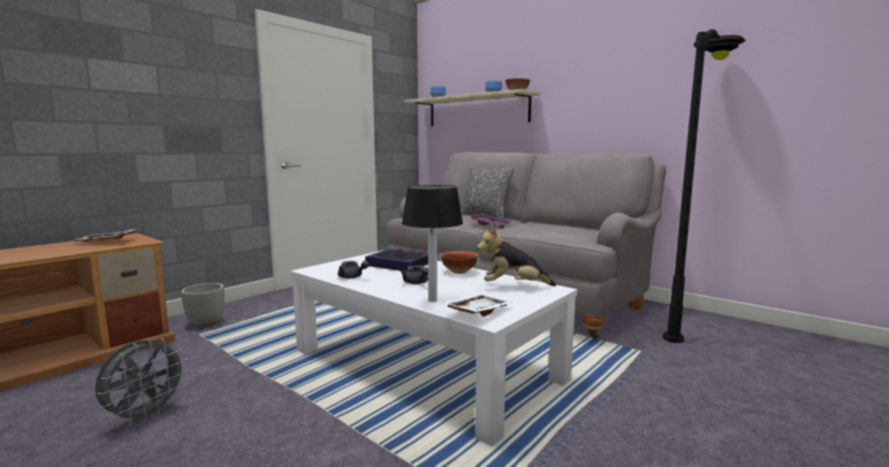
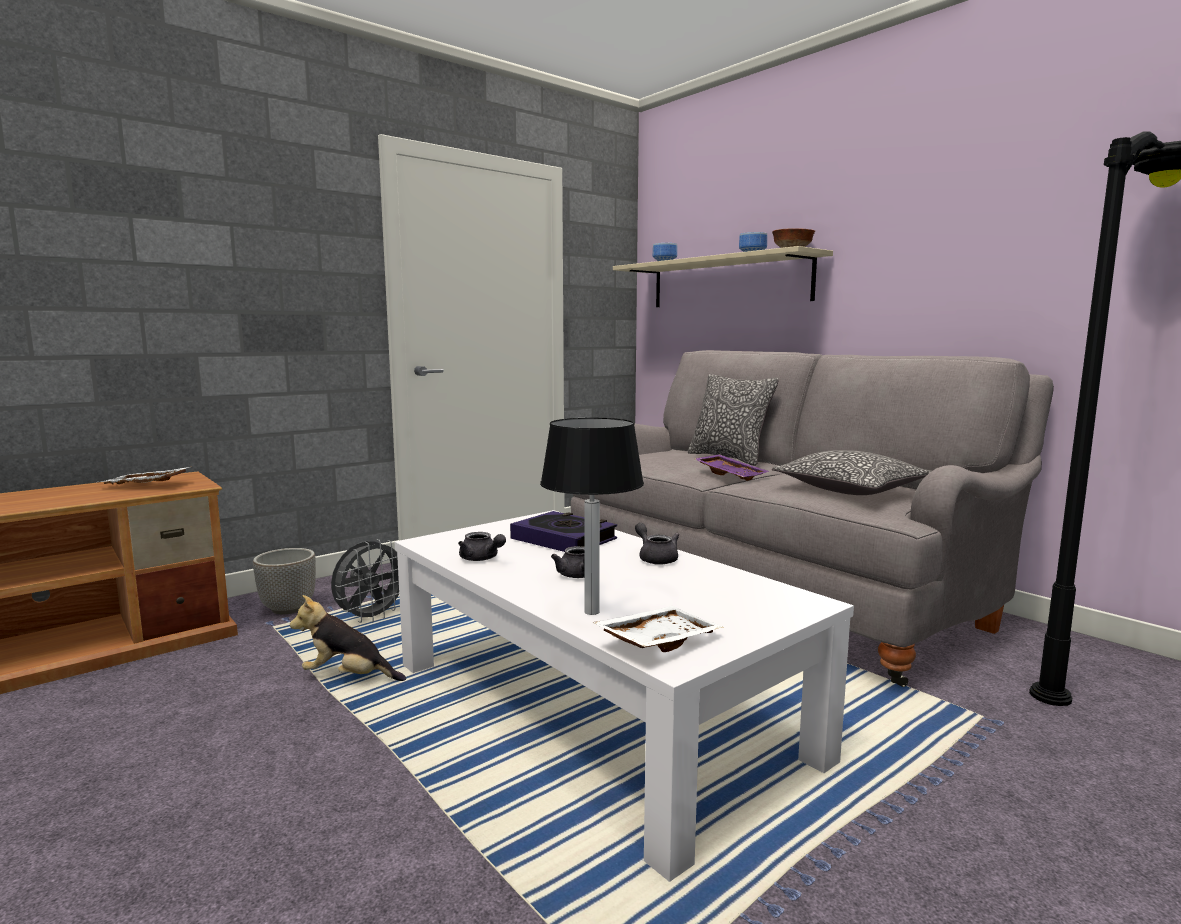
camera: 10 degrees right, 0 degrees up
(146, 415) = (158, 757): grey fan -> grey fan (371, 617)
(458, 272) = (656, 558): bowl -> grey teapot
(513, 286) = (740, 593): plush toy -> plush toy (348, 677)
(562, 230) = (850, 489): none -> pillow

